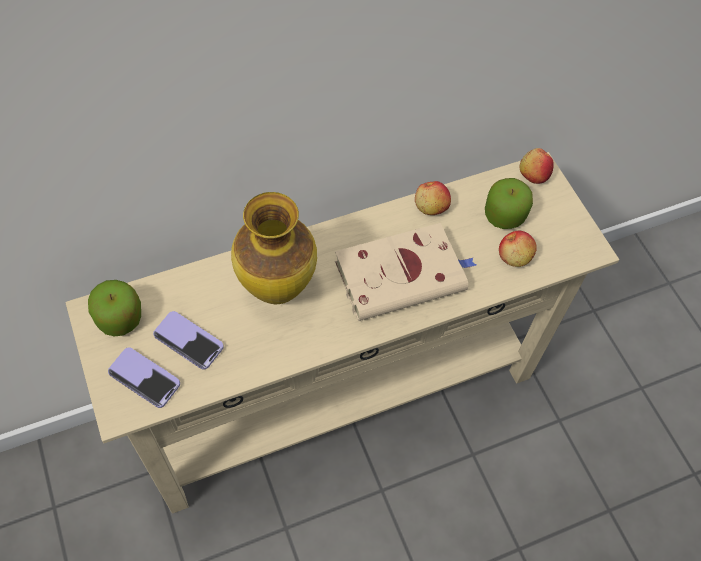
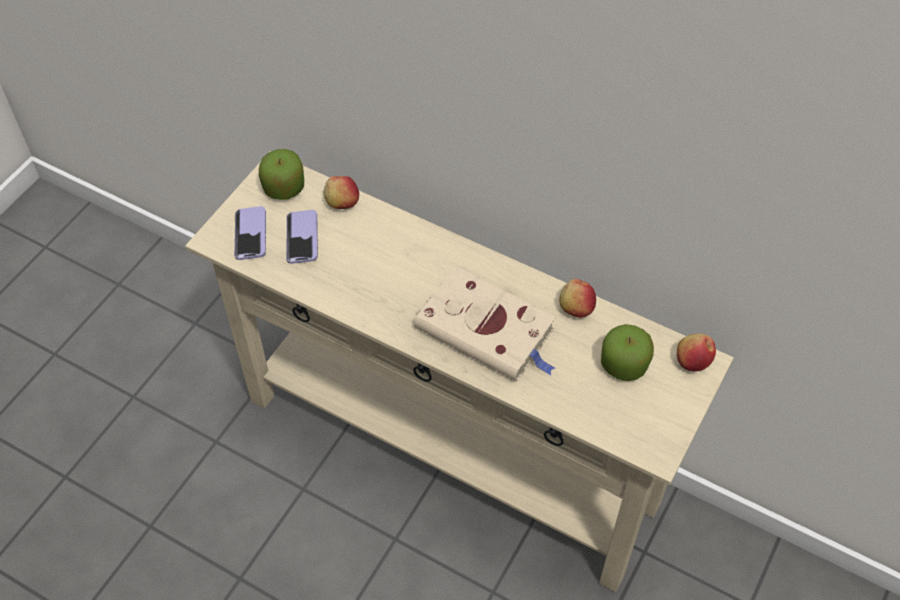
camera: 55 degrees right, 5 degrees down
(276, 288) = (396, 258): vase -> none
(514, 257) = (587, 398): apple -> apple (342, 202)

